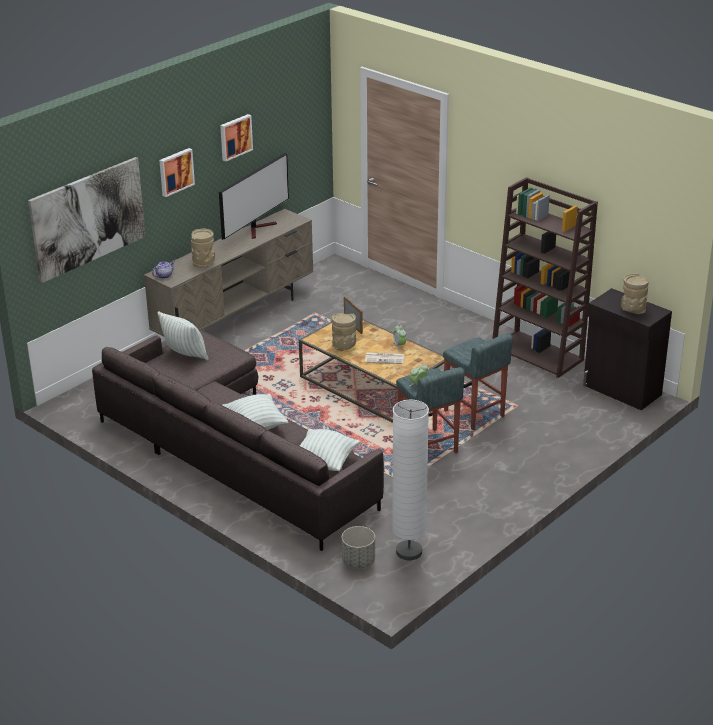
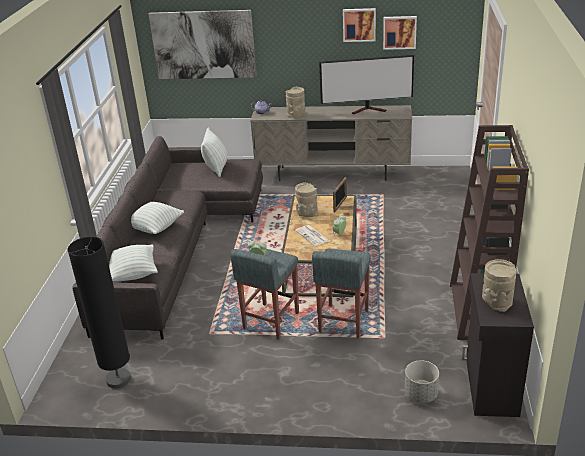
camera: 55 degrees right, 0 degrees up
(175, 171) = (292, 34): picture -> picture (399, 32)
(358, 561) = (87, 360): grey planter -> grey planter (420, 394)
(409, 552) = (118, 379): white floor lamp -> black floor lamp

